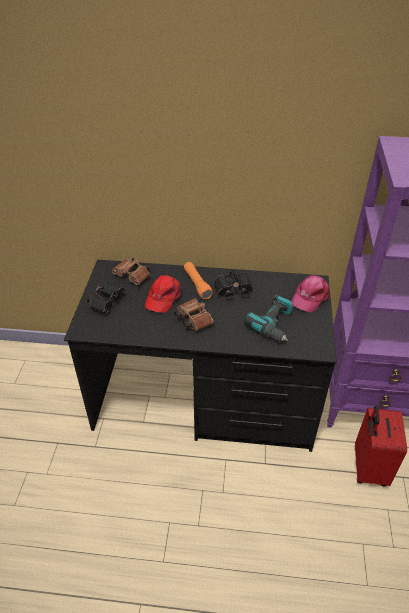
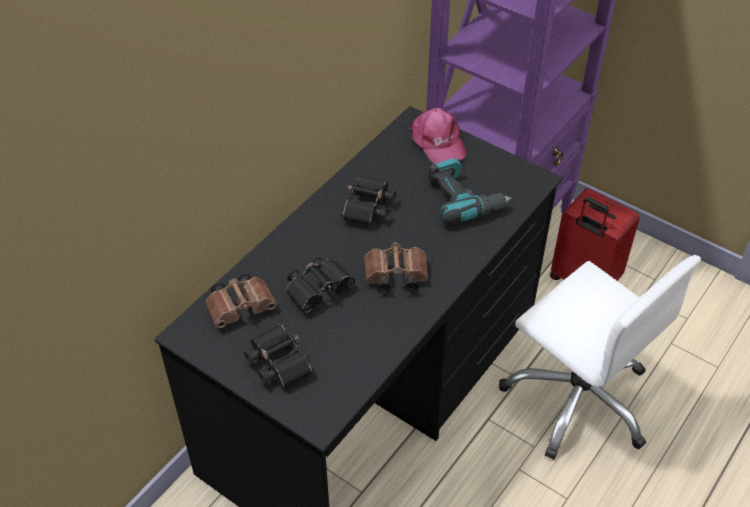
camera: 60 degrees left, 5 degrees up
(163, 297) = (320, 290): red cap -> black binoculars
(197, 284) = (323, 240): orange flashlight -> none
(274, 502) = (578, 398): none -> white office chair

